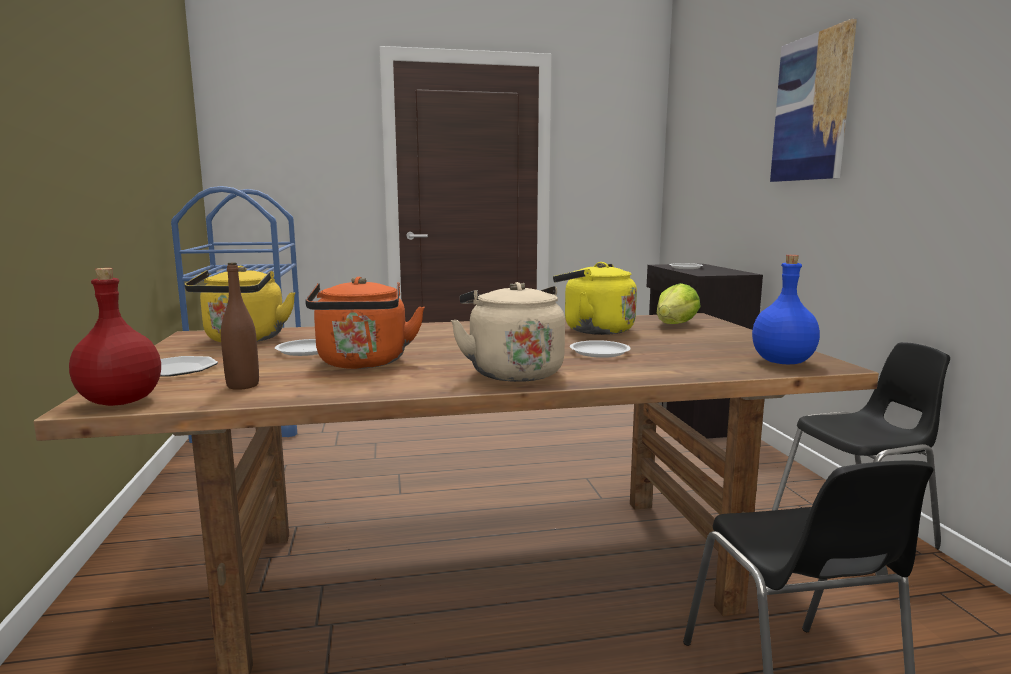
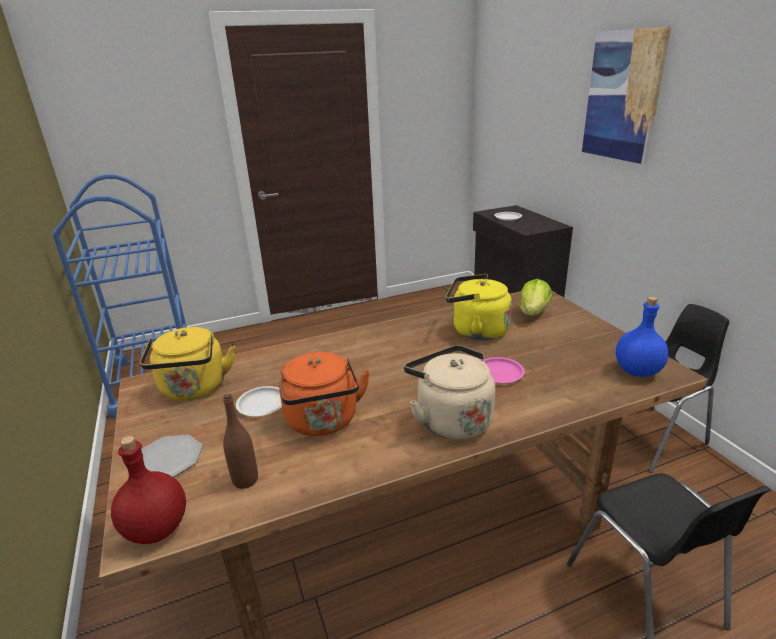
camera: 10 degrees left, 15 degrees up
(599, 352) = (499, 373): white plate -> pink plate

